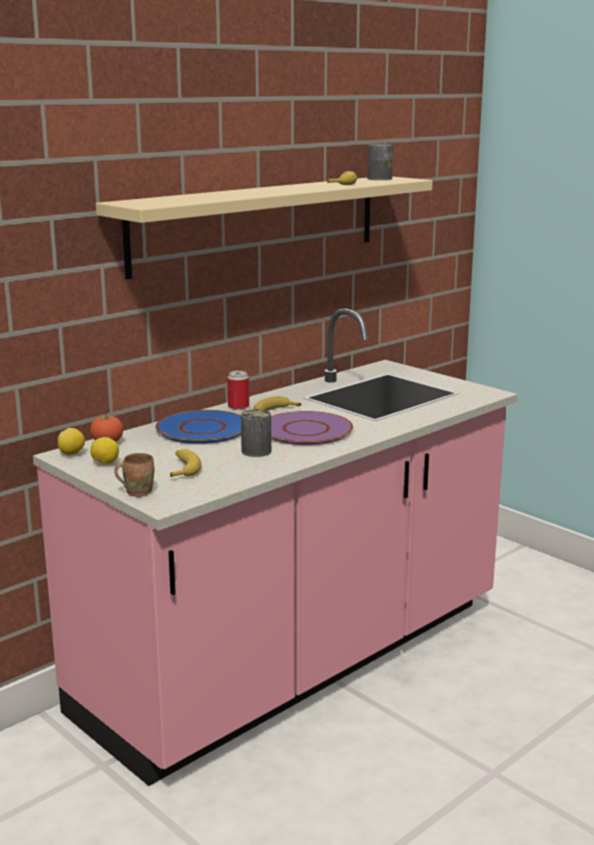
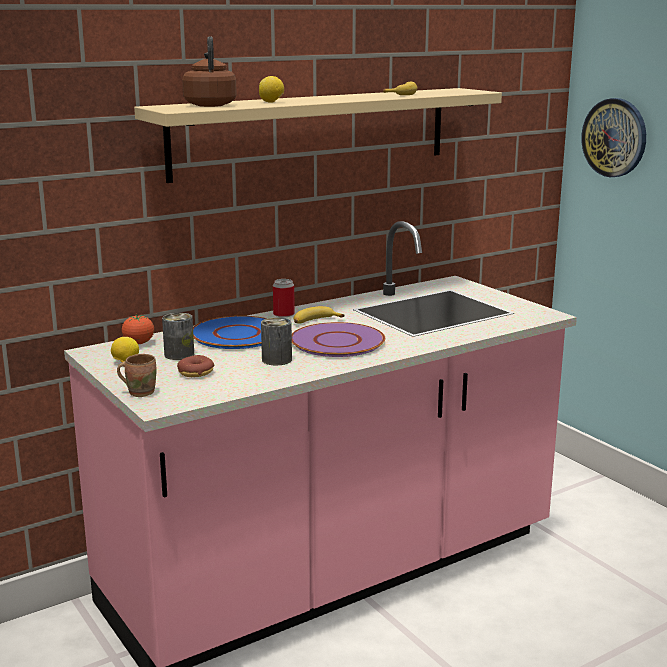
camera: 10 degrees right, 0 degrees up
(72, 454) = (100, 351): lemon -> lemon (271, 102)
(172, 199) = (210, 105): none -> brown kettle
(182, 468) = (196, 372): banana -> donut
(379, 179) = (447, 90): can -> can (179, 354)
(527, 220) = (614, 137): none -> wall clock

